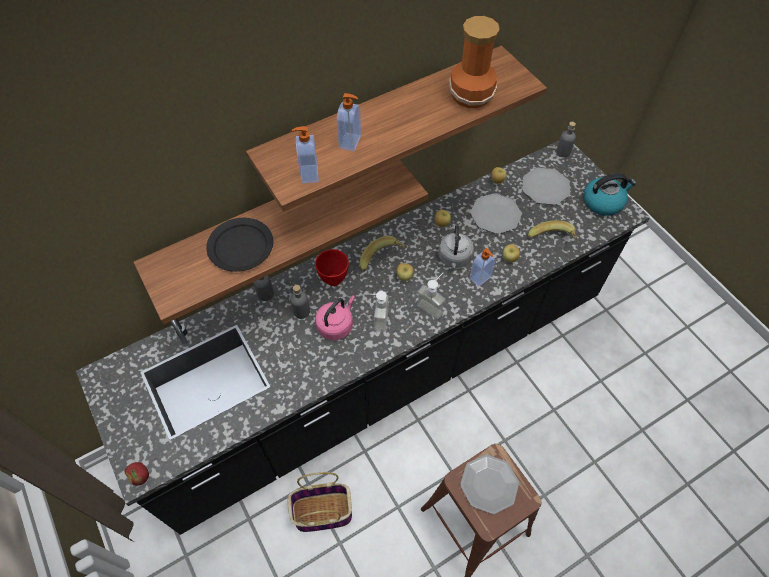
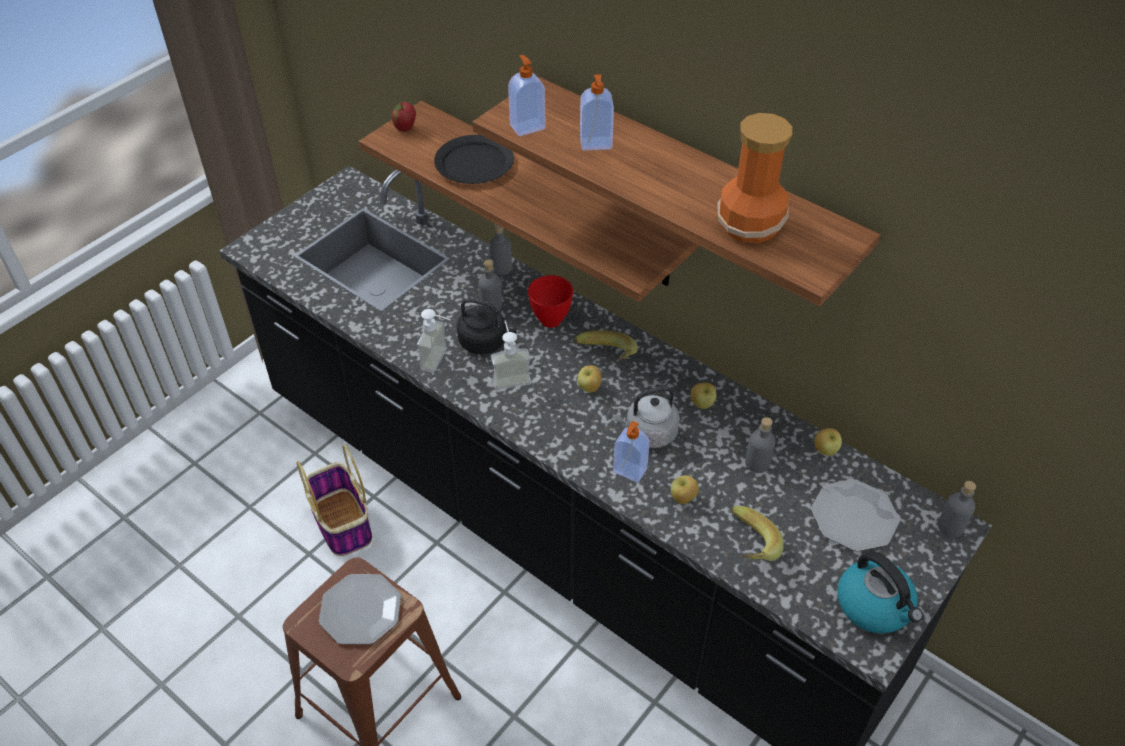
camera: 70 degrees right, 10 degrees down
(141, 477) = (248, 250): apple -> apple (405, 128)
(336, 325) = (485, 342): pink kettle -> black kettle
(433, 305) = (558, 429): soap dispenser -> soap dispenser (441, 361)
(495, 214) = (757, 463): plate -> grey bottle

